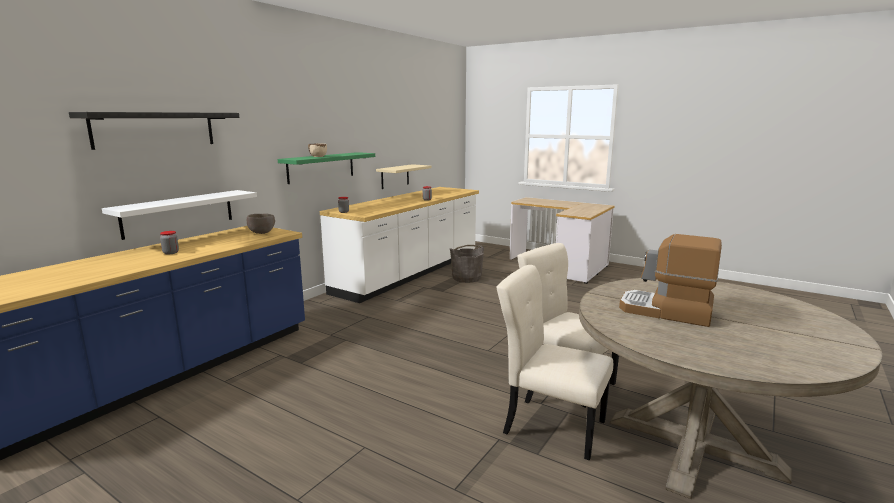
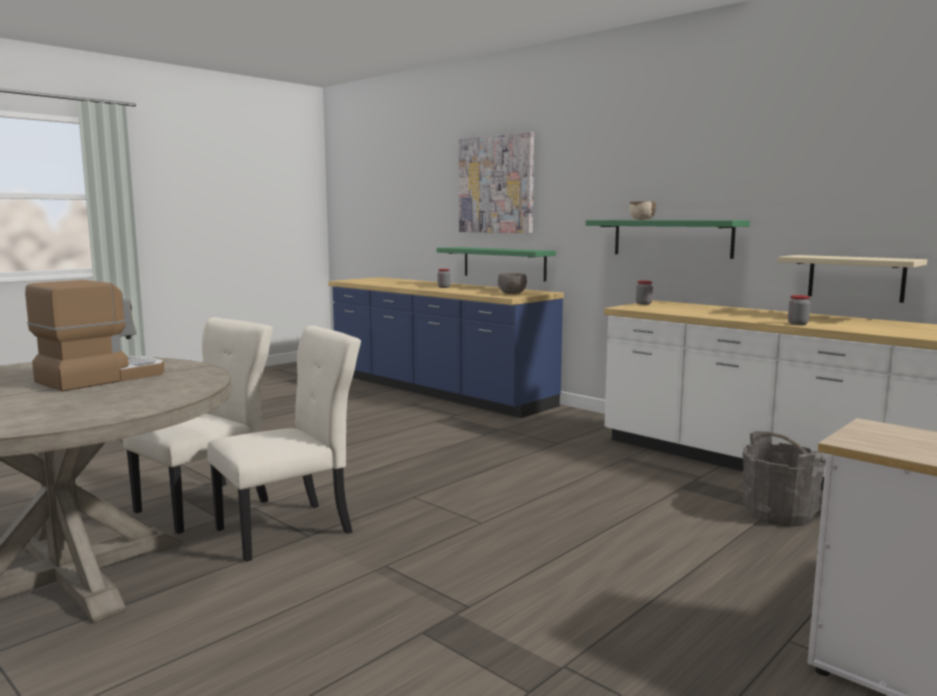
camera: 100 degrees right, 5 degrees down
(155, 129) = (496, 184): black shelf -> picture
(179, 213) = (504, 263): white shelf -> green shelf

